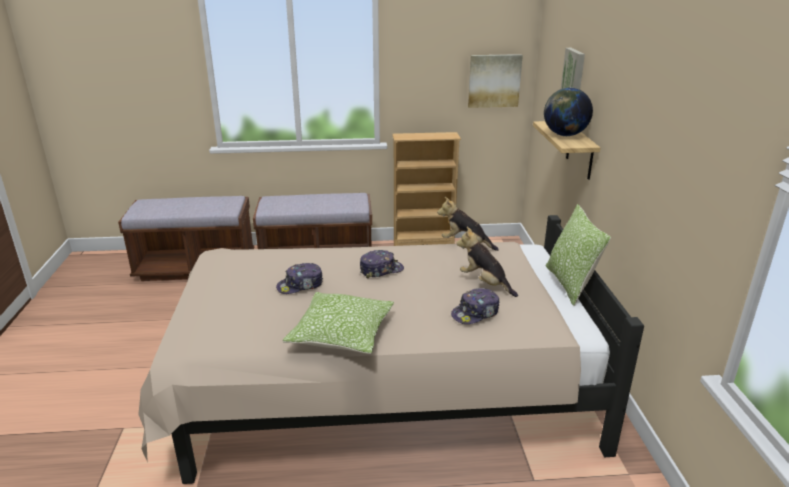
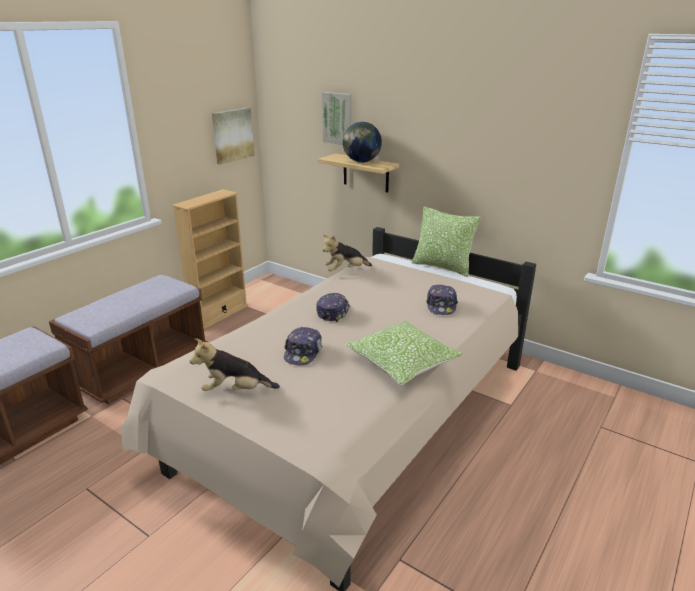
camera: 50 degrees left, 0 degrees up
(485, 283) = (408, 287): plush toy -> plush toy (235, 390)

